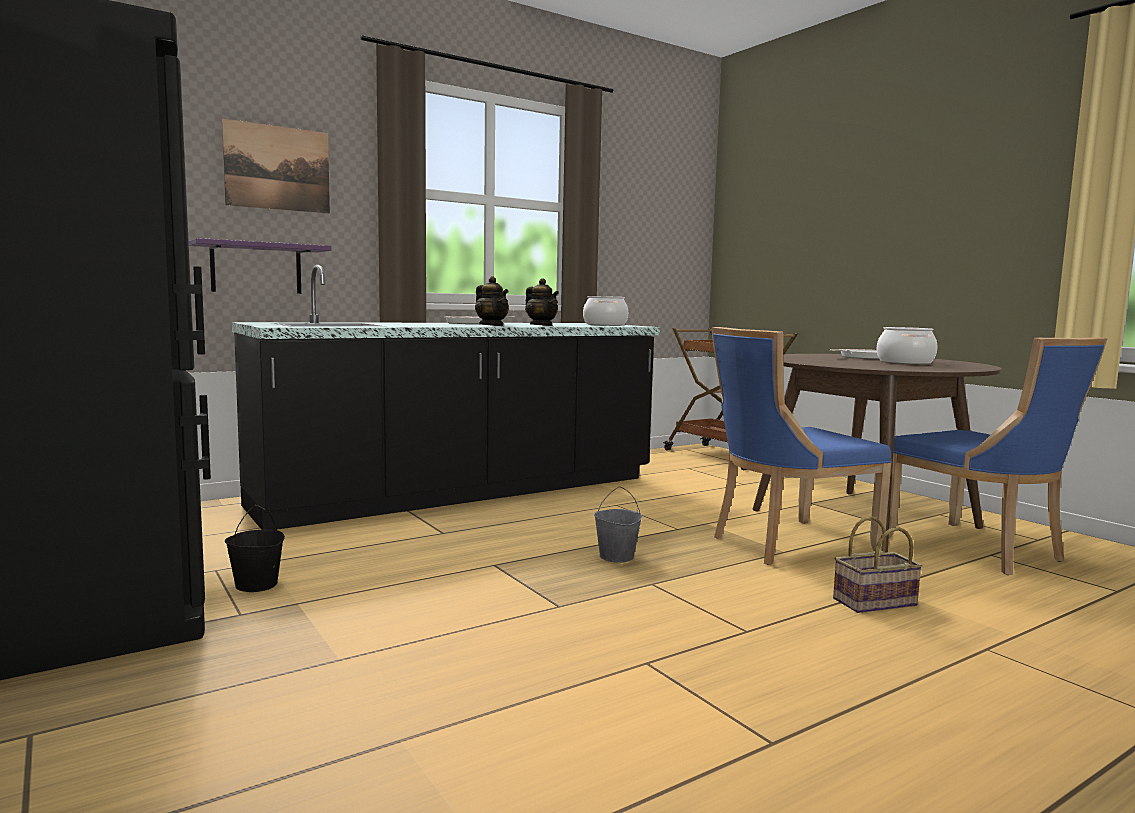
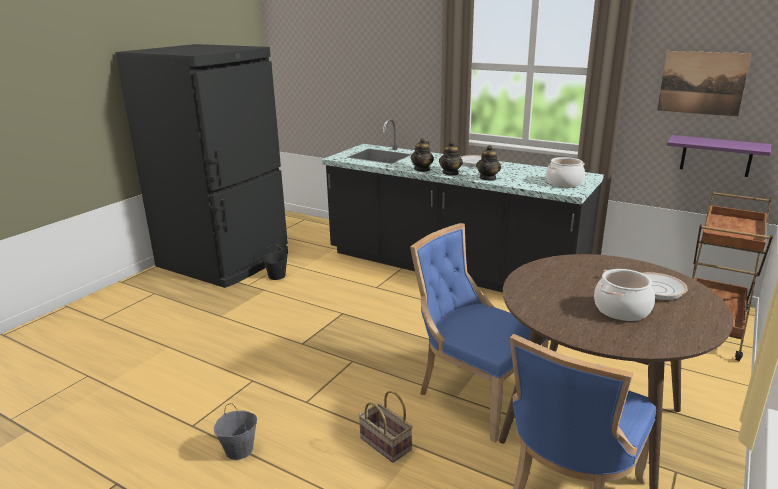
camera: 65 degrees right, 15 degrees up
(256, 268) = (386, 113): purple shelf -> purple shelf (716, 156)
(277, 168) = (397, 55): picture -> picture (702, 83)
(449, 326) = (422, 169): none -> teapot
(616, 557) = (386, 341): grey bucket -> grey bucket (239, 450)

